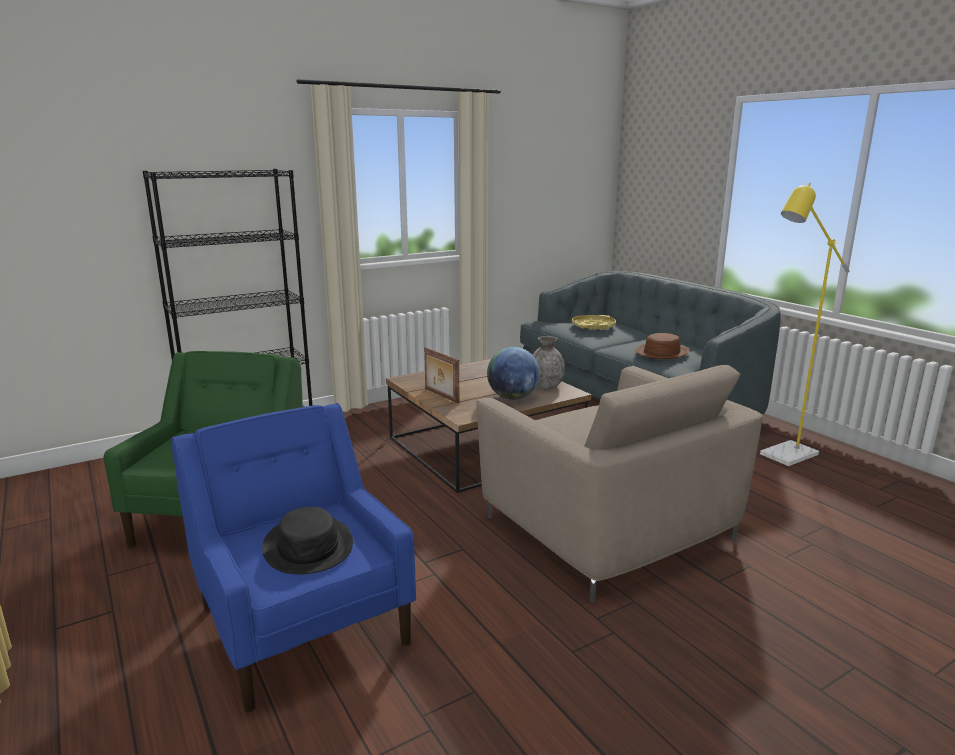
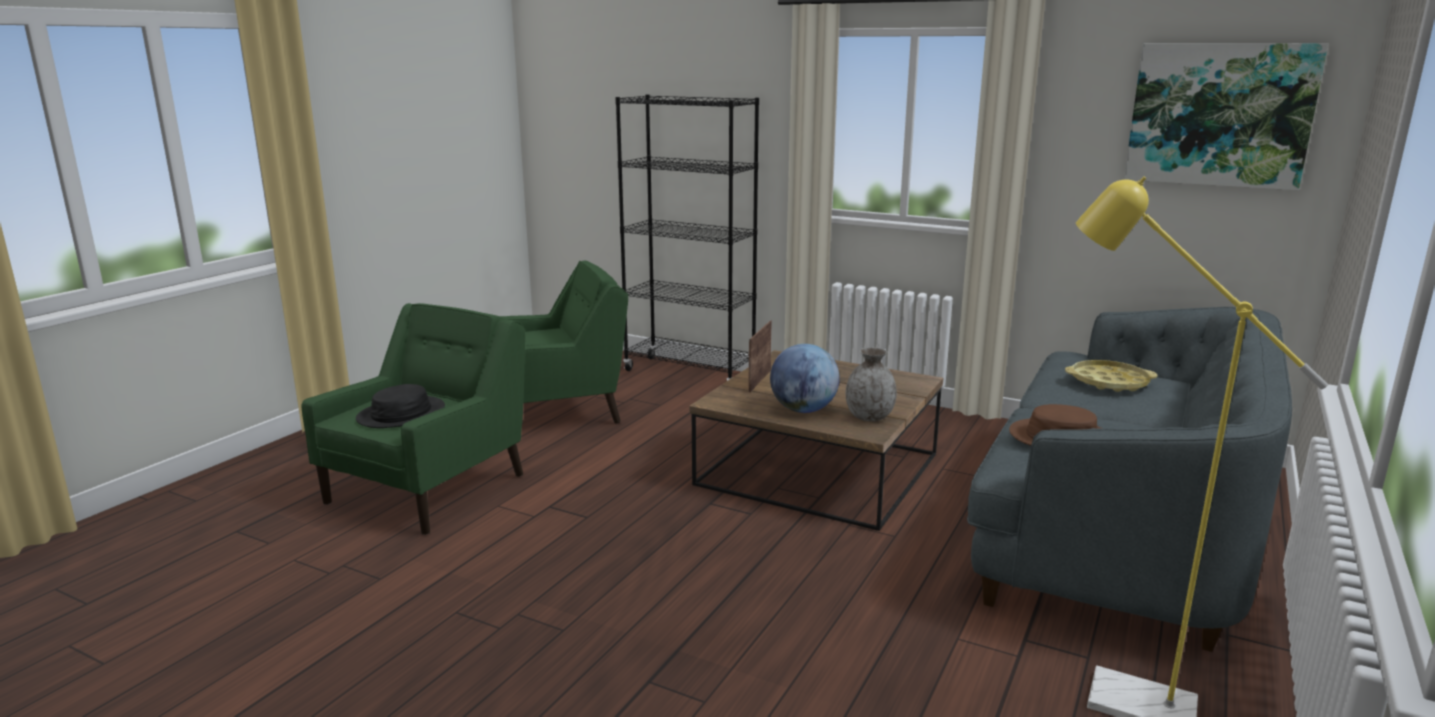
camera: 60 degrees right, 0 degrees up
(303, 623) = (430, 488): blue armchair -> green armchair
(567, 167) = (1219, 115): none -> picture
(608, 529) = (702, 585): beige armchair -> none

